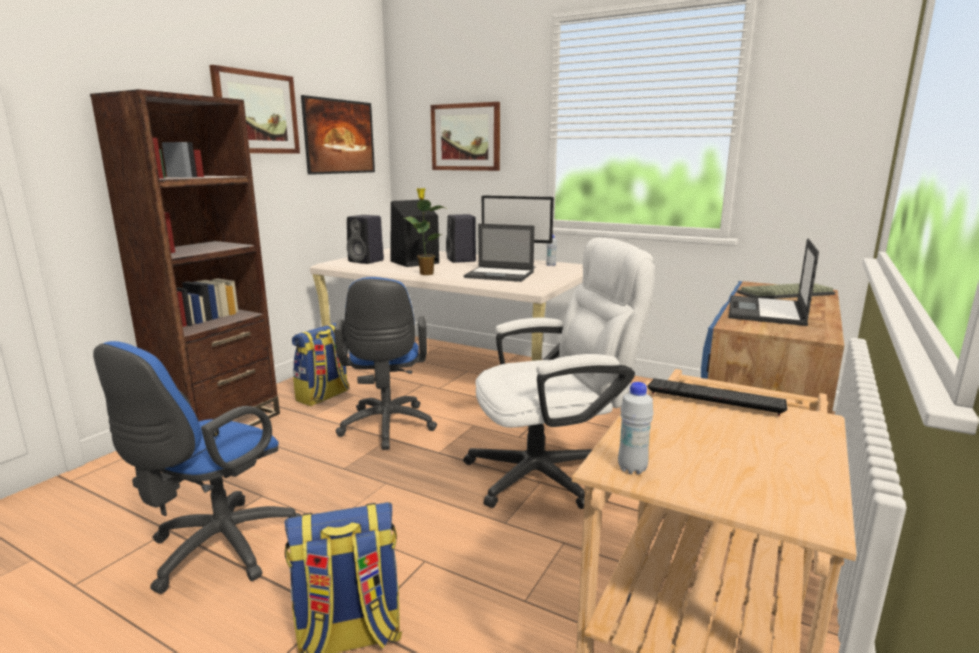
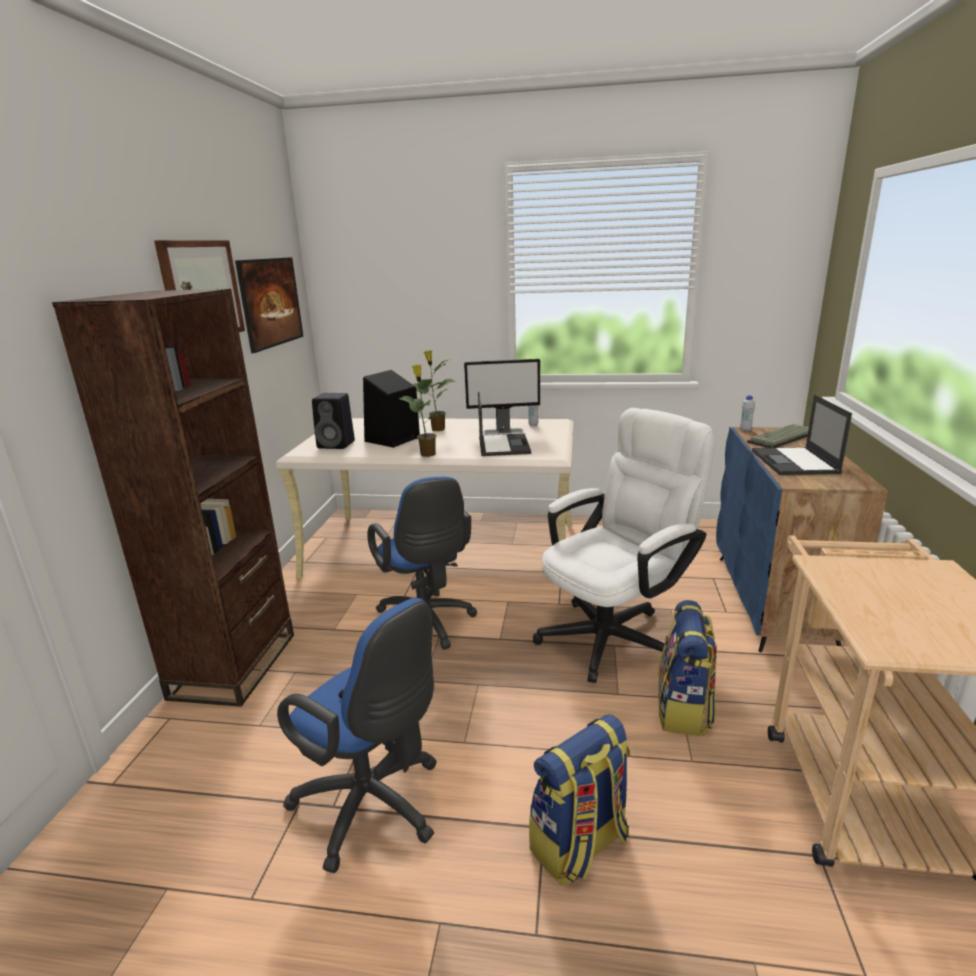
camera: 20 degrees left, 5 degrees up
(217, 550) = (374, 807): blue office chair -> blue office chair turned 60 degrees counterclockwise
(323, 396) = (325, 603): backpack -> backpack (684, 710)
(461, 260) = (437, 429): black speaker -> potted plant
(465, 137) = (408, 292): picture -> none
(500, 275) = (503, 445): laptop -> laptop turned 90 degrees counterclockwise
(632, 469) = (897, 647): white bottle -> white bottle (745, 430)
(715, 397) = (864, 562): keyboard -> none

